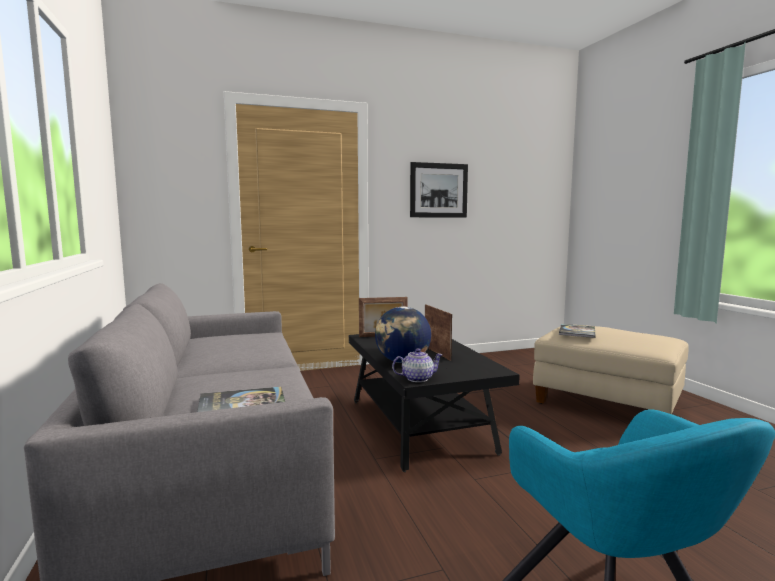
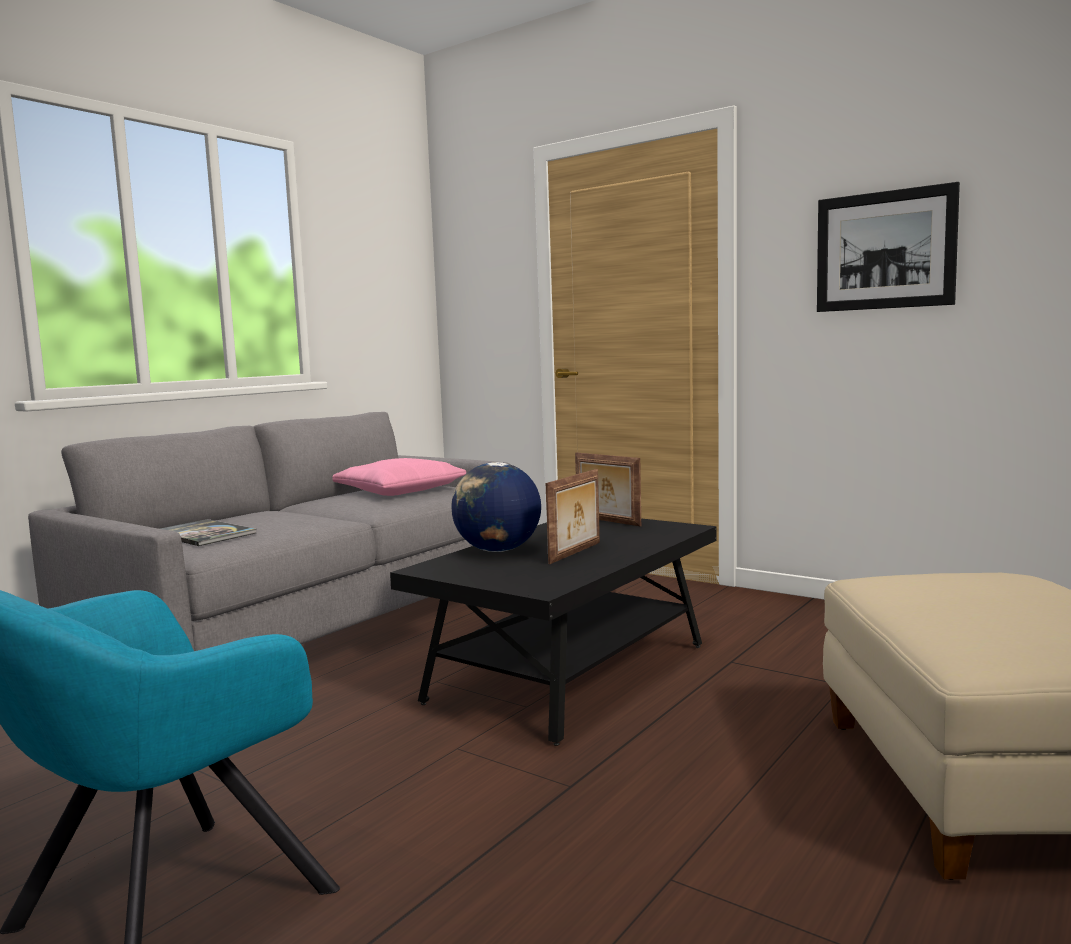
camera: 55 degrees right, 0 degrees up
(230, 342) = (397, 490): none -> pink pillow
(417, 378) = (434, 568): teapot -> none
(577, 332) = (928, 582): book -> none

